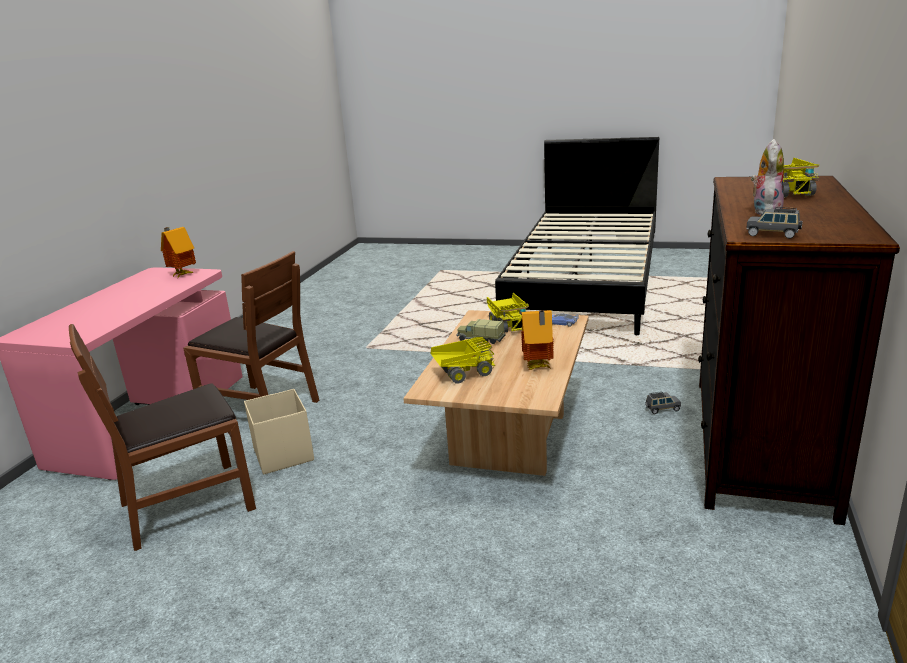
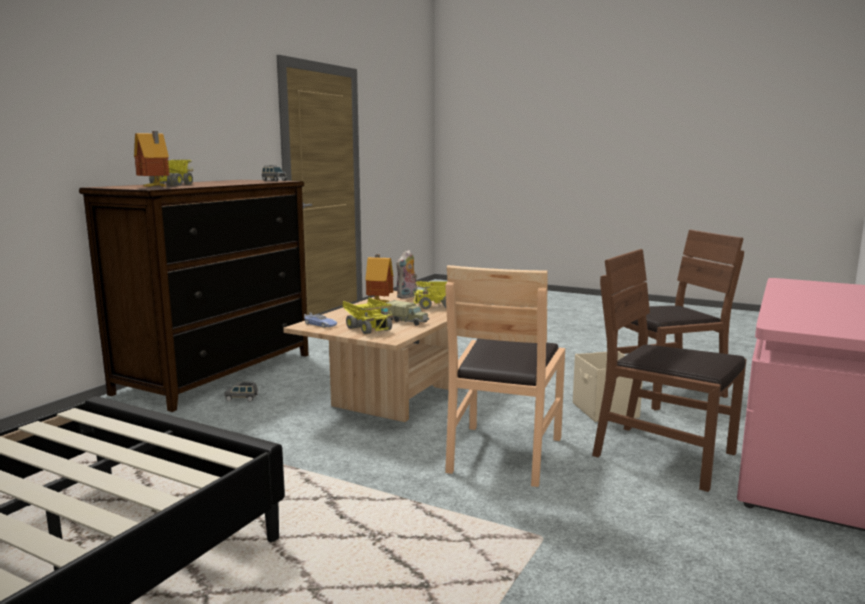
camera: 170 degrees left, 10 degrees down
(182, 275) = (815, 326): toy house -> toy house (155, 188)
(388, 391) = (503, 453): none -> brown chair
(509, 324) = (368, 328): toy truck -> toy truck turned 150 degrees clockwise
(764, 211) = (233, 183): plush toy -> plush toy (407, 296)

